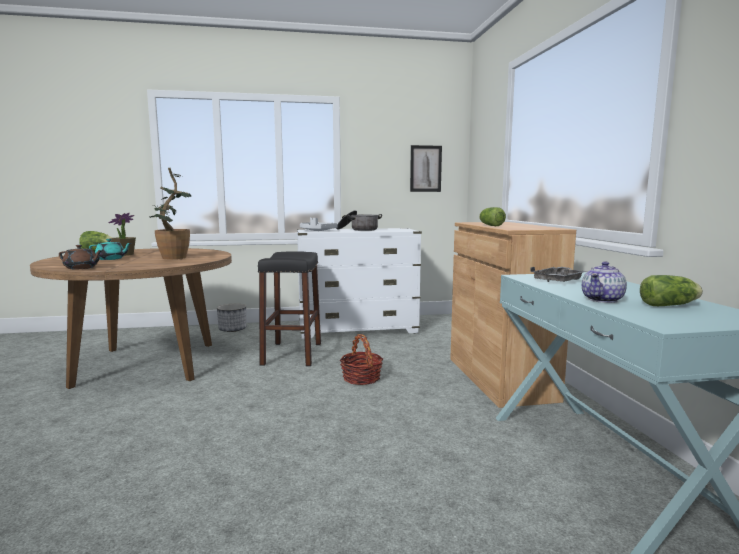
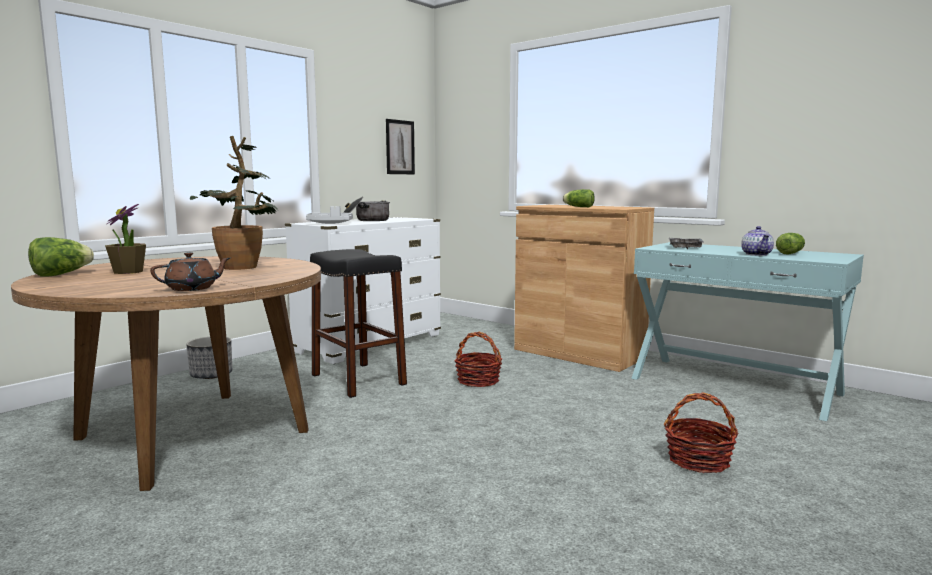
camera: 40 degrees left, 0 degrees up
(111, 259) = (151, 277): turquoise teapot -> none
(361, 526) = (698, 460): none -> basket

